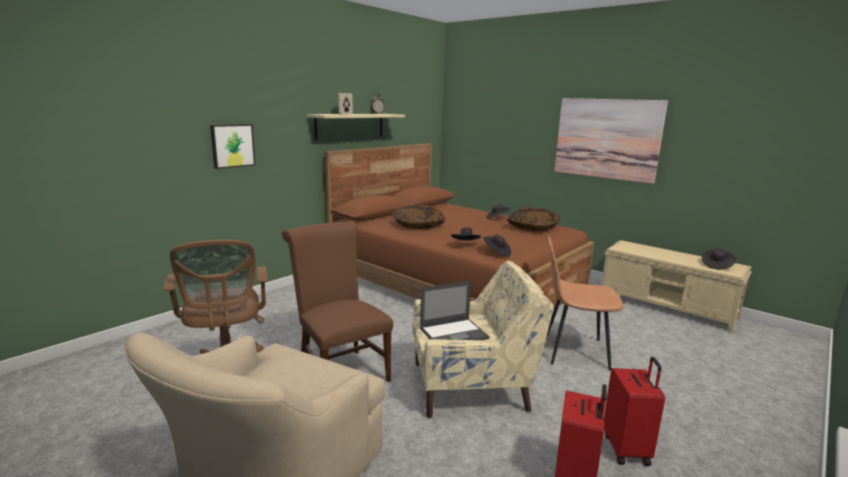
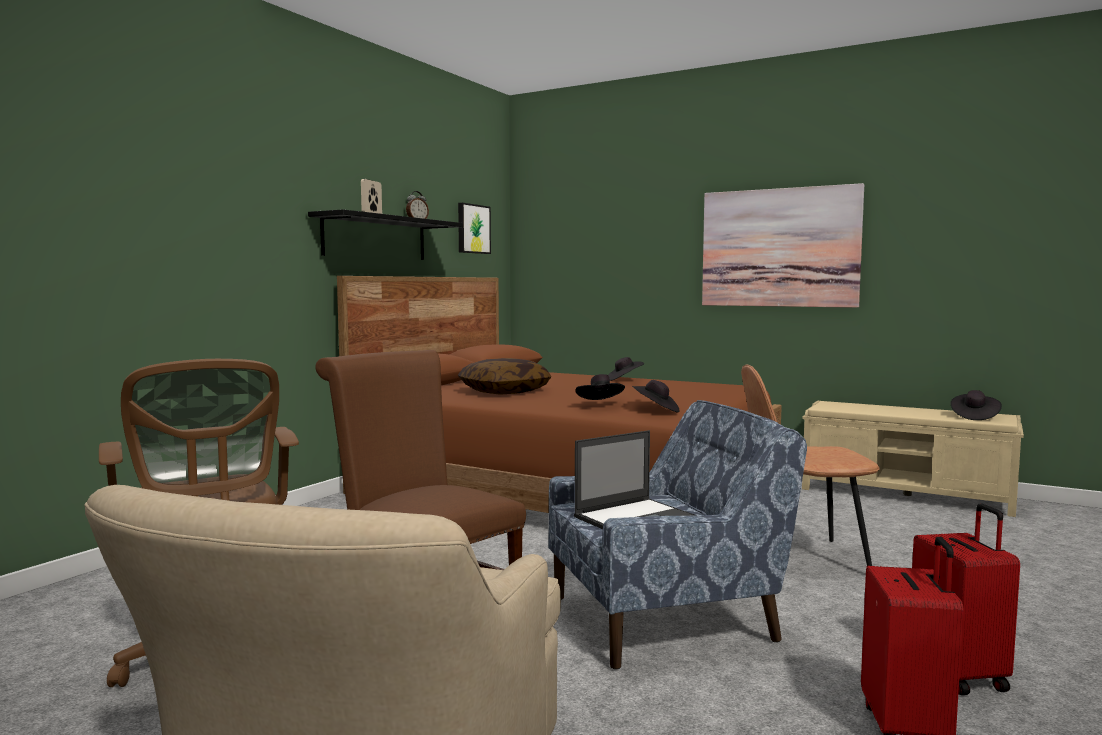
camera: 10 degrees left, 10 degrees down
(232, 145) = (186, 253): picture -> picture (472, 229)
(350, 125) = (375, 238): beige shelf -> black shelf
(471, 386) = (665, 619): beige armchair -> blue armchair
(533, 228) = (688, 386): pillow -> none

